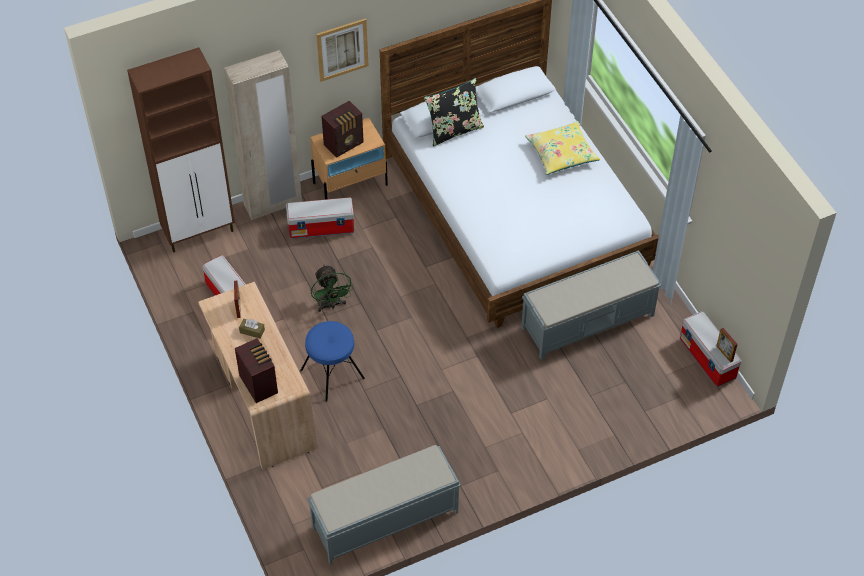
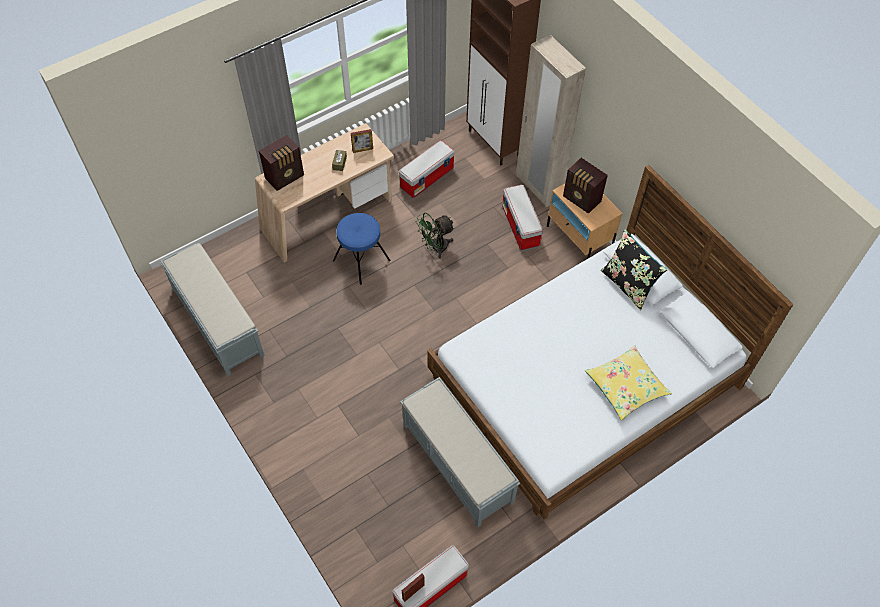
camera: 80 degrees right, 5 degrees up
(342, 49) = (628, 130): picture -> none

